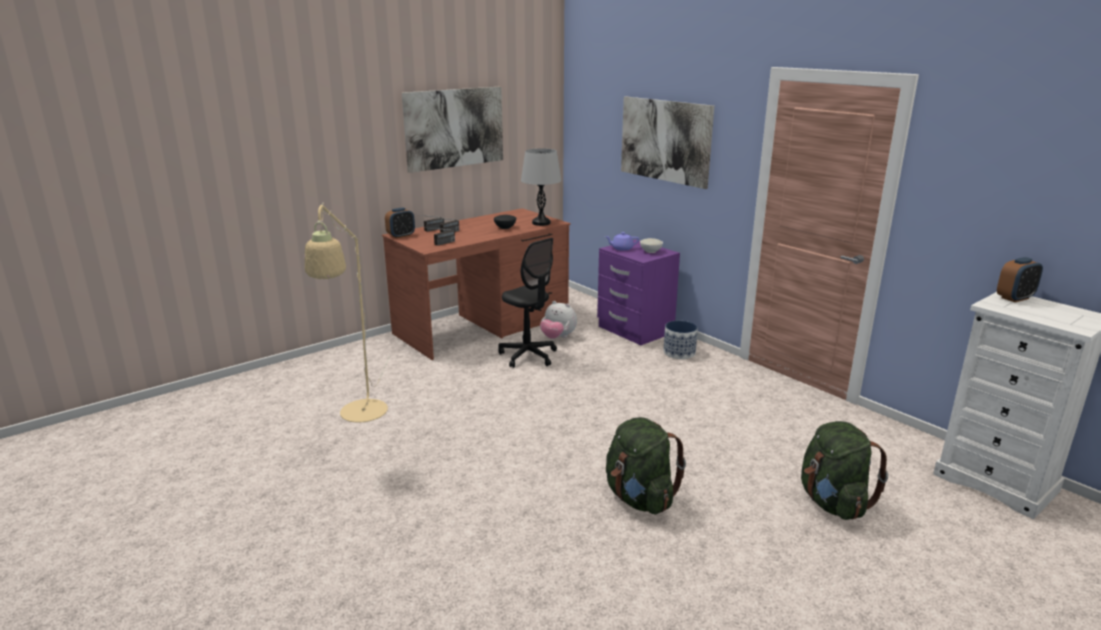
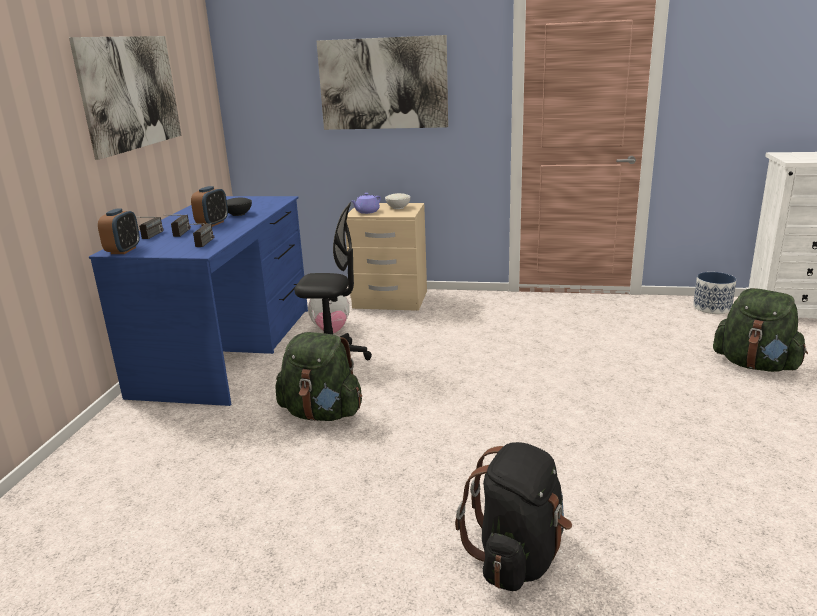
camera: 40 degrees left, 0 degrees up
(361, 417) = (252, 506): beige floor lamp -> none
(427, 510) = (517, 557): none -> black backpack
(483, 325) = (228, 349): brown desk -> blue desk
(541, 223) = (268, 202): grey table lamp -> none
(634, 330) = (390, 300): purple nightstand -> beige nightstand
(639, 498) = (653, 431): green backpack -> green backpack (322, 413)
(679, 353) = (460, 304): planter -> planter (712, 307)
(1015, 298) = (789, 154): alarm clock -> alarm clock (212, 223)

